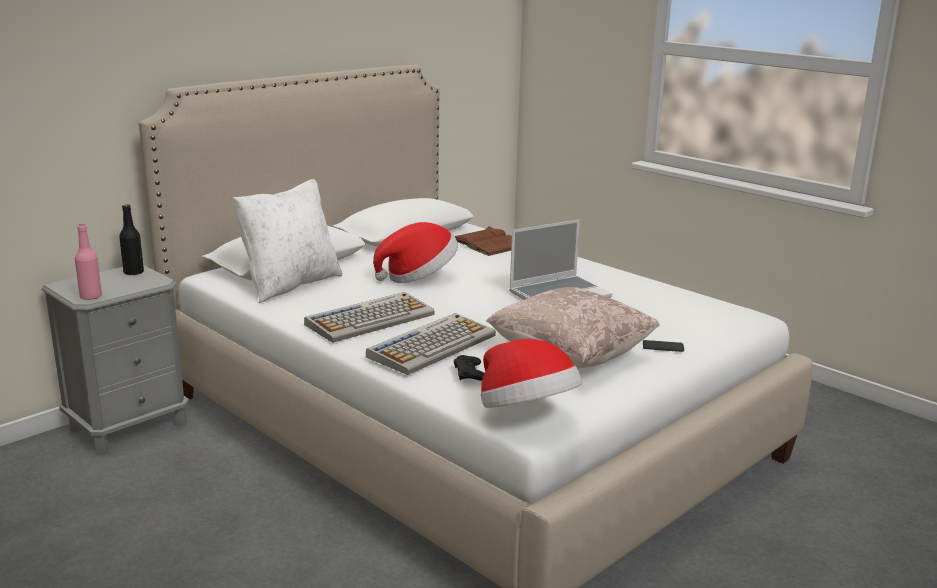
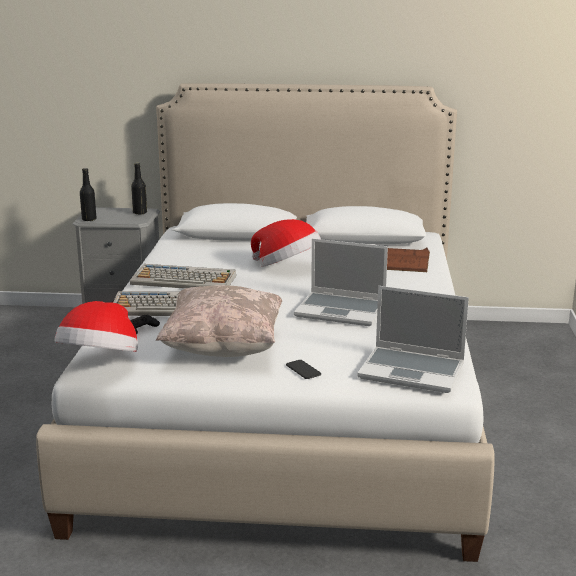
camera: 50 degrees right, 0 degrees up
(91, 297) = (89, 219): pink bottle -> black bottle
(290, 285) = (204, 246): white pillow -> none
(717, 316) = (413, 371): none -> laptop

